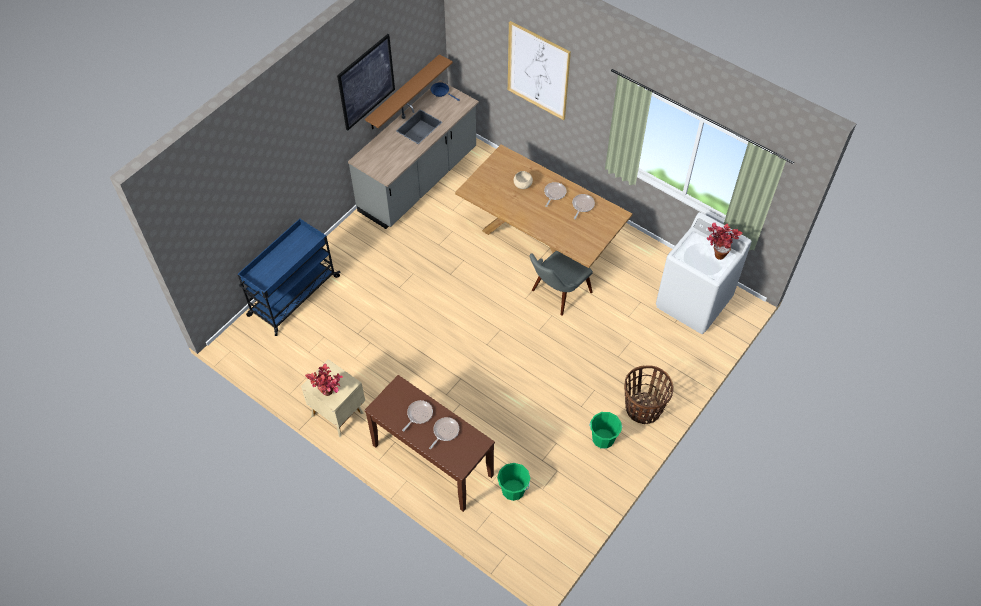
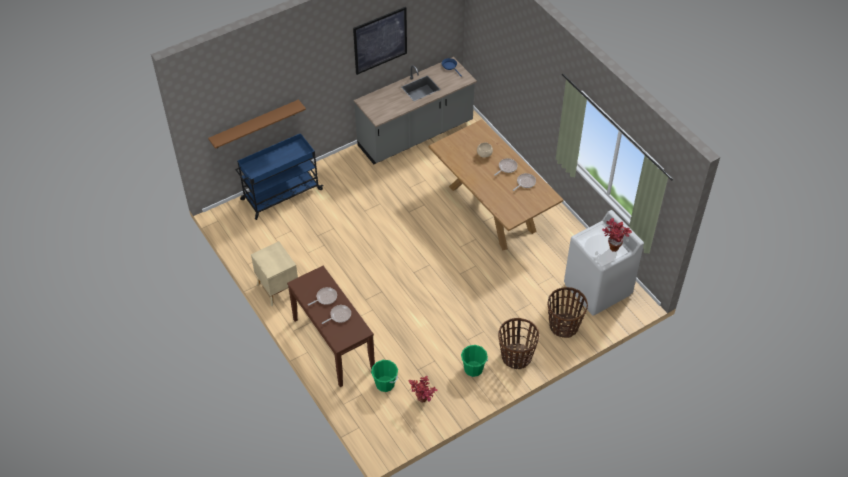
camera: 20 degrees right, 5 degrees down
(329, 394) = (269, 266): potted plant -> potted plant (423, 402)
(403, 93) = (415, 58): brown shelf -> brown shelf (255, 124)
(538, 71) = (520, 65): picture -> none
(556, 295) = (486, 251): grey chair -> none
(677, 356) = (563, 325): none -> basket

